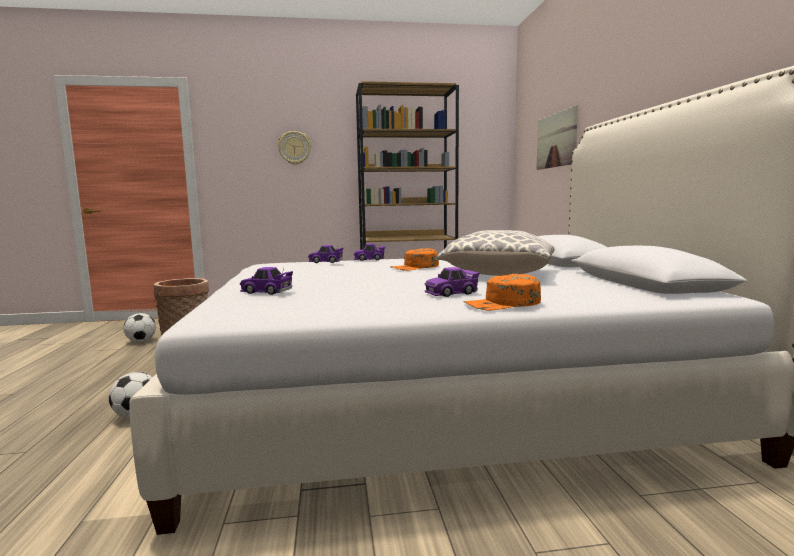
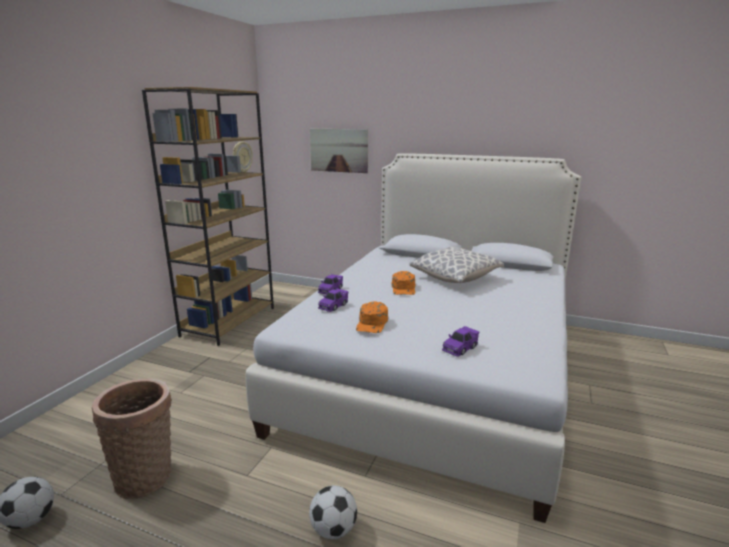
camera: 60 degrees left, 10 degrees up
(294, 148) = (80, 163): wall clock -> wall clock (242, 157)
(451, 293) = (509, 303): purple toy car -> none
(502, 304) = (545, 301): orange cap -> orange cap (372, 323)

